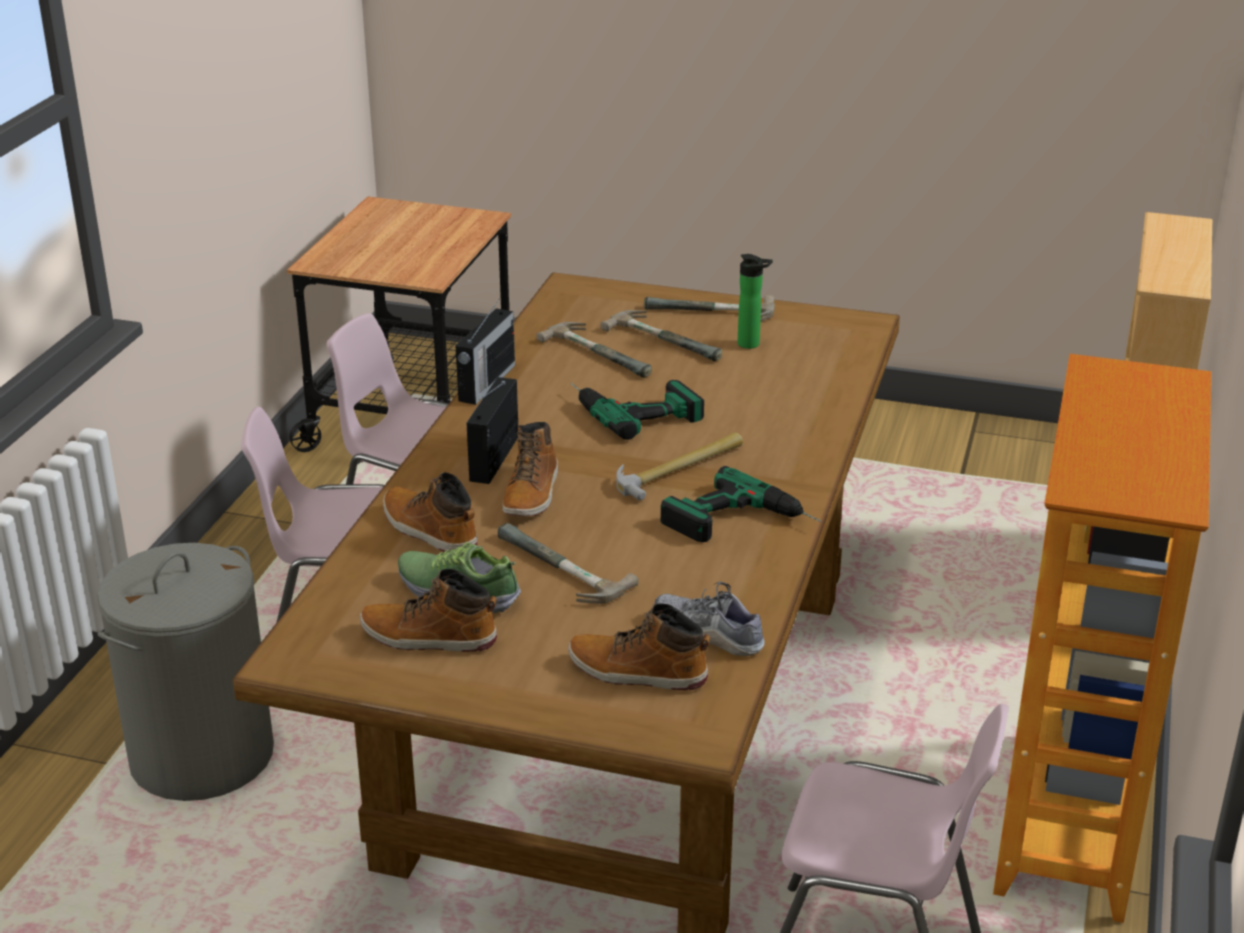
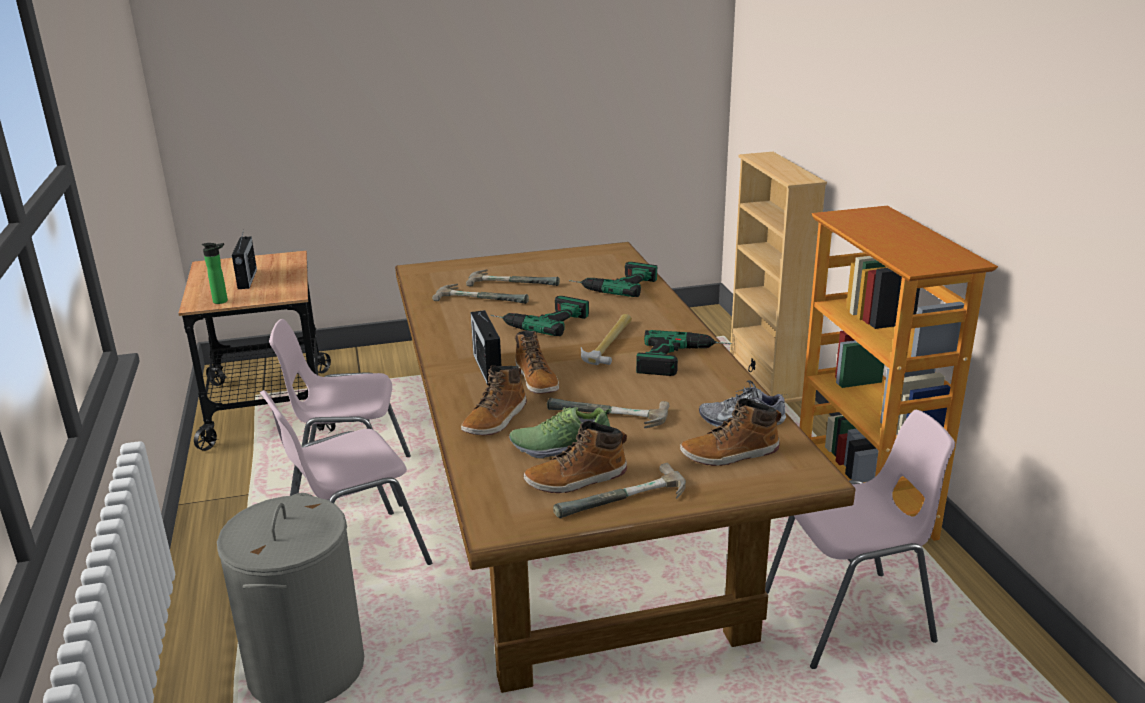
camera: 30 degrees left, 5 degrees down
(428, 530) = (496, 419): boot -> boot turned 75 degrees counterclockwise
(486, 384) = (428, 331): radio -> radio (247, 279)
(710, 314) = (522, 264): hammer -> hammer (624, 502)
(752, 345) = (567, 273): bottle -> bottle (222, 301)
(790, 380) = (612, 284): none -> power drill

